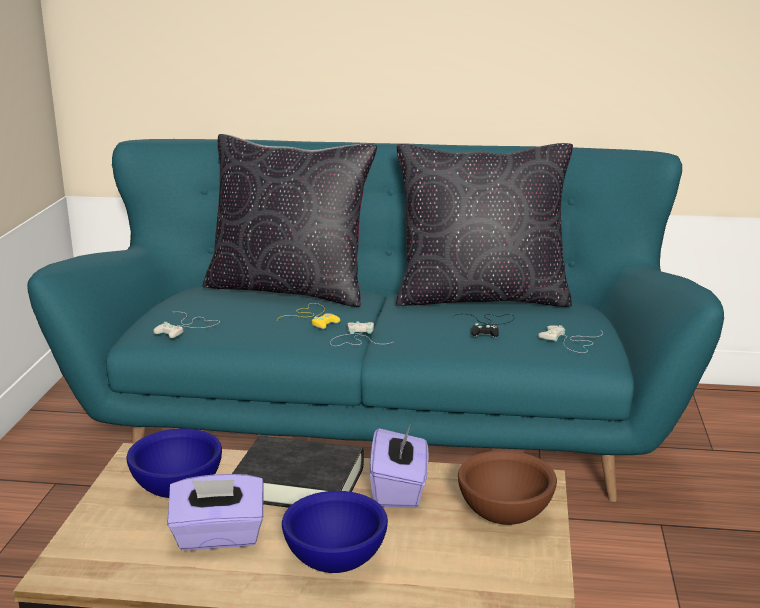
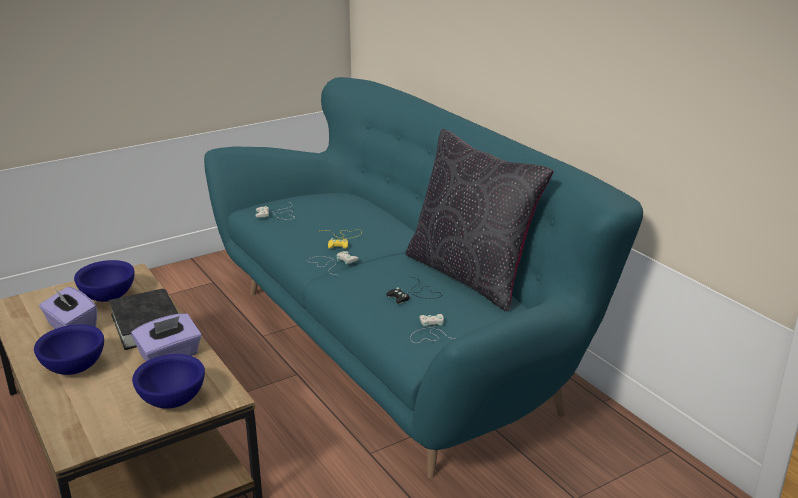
camera: 50 degrees right, 5 degrees up
(290, 289) = (382, 216): black pillow -> none
(503, 515) = (171, 400): brown bowl -> blue bowl

